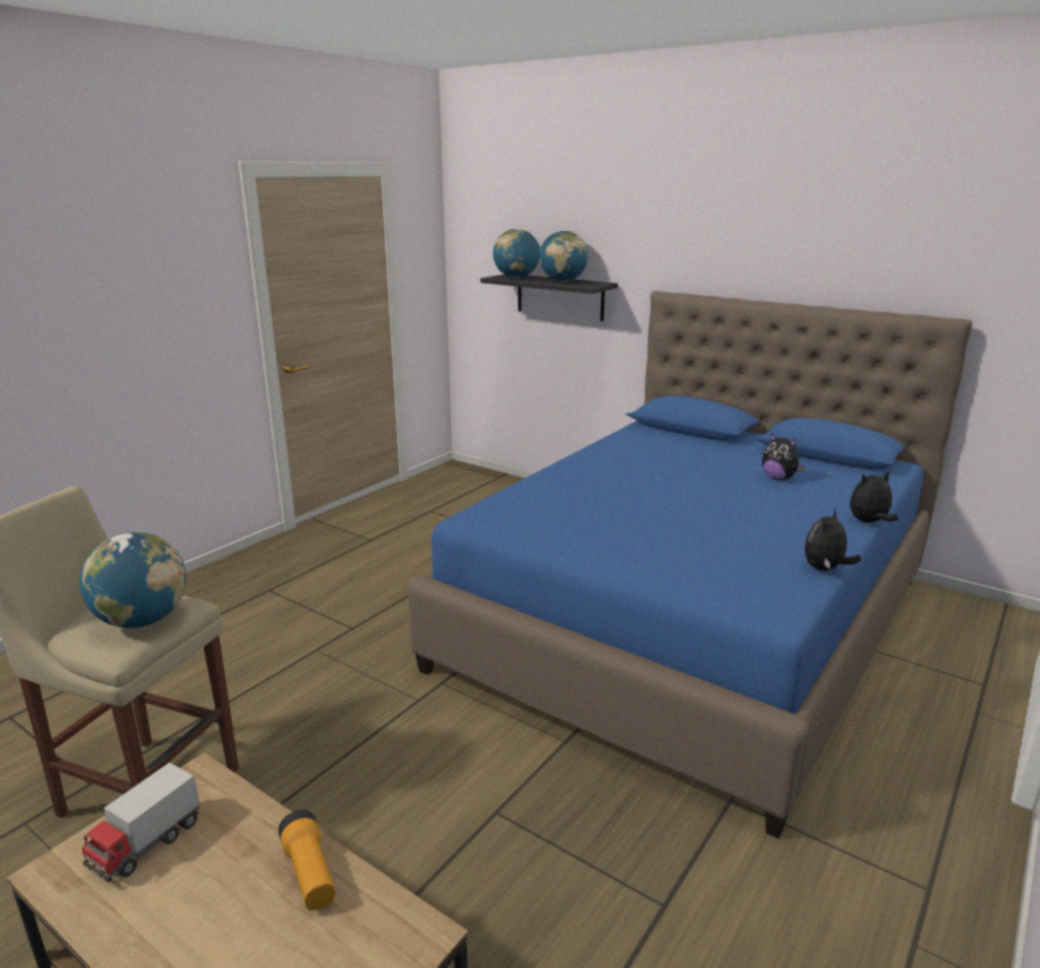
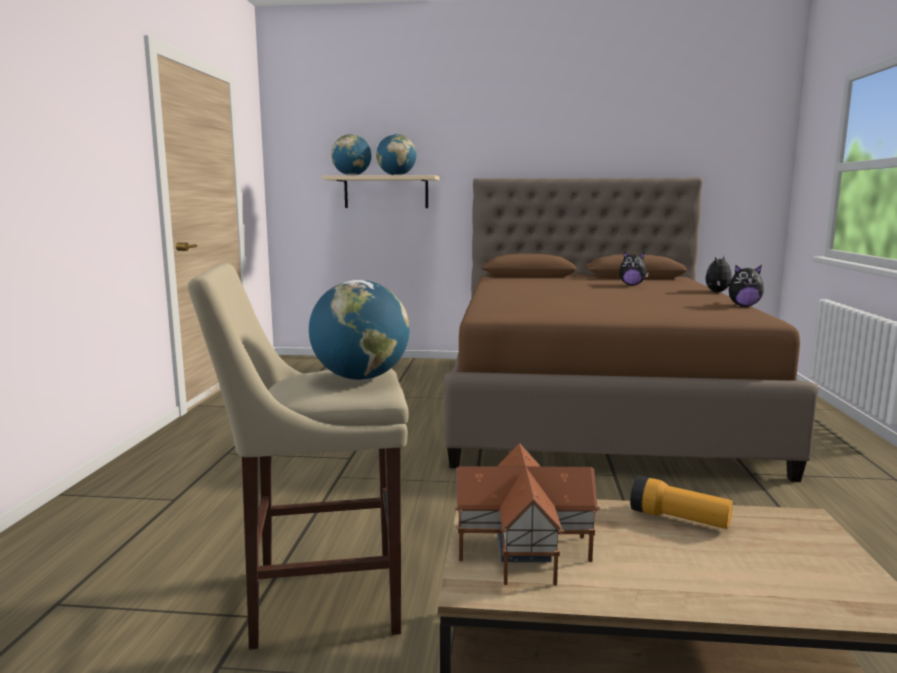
camera: 30 degrees left, 10 degrees down
(146, 844) = (525, 547): toy truck -> toy house
(560, 297) = (386, 192): black shelf -> beige shelf
(690, 622) = (594, 404): blue bed -> brown bed
(825, 569) = (743, 306): plush toy -> plush toy turned 90 degrees counterclockwise

